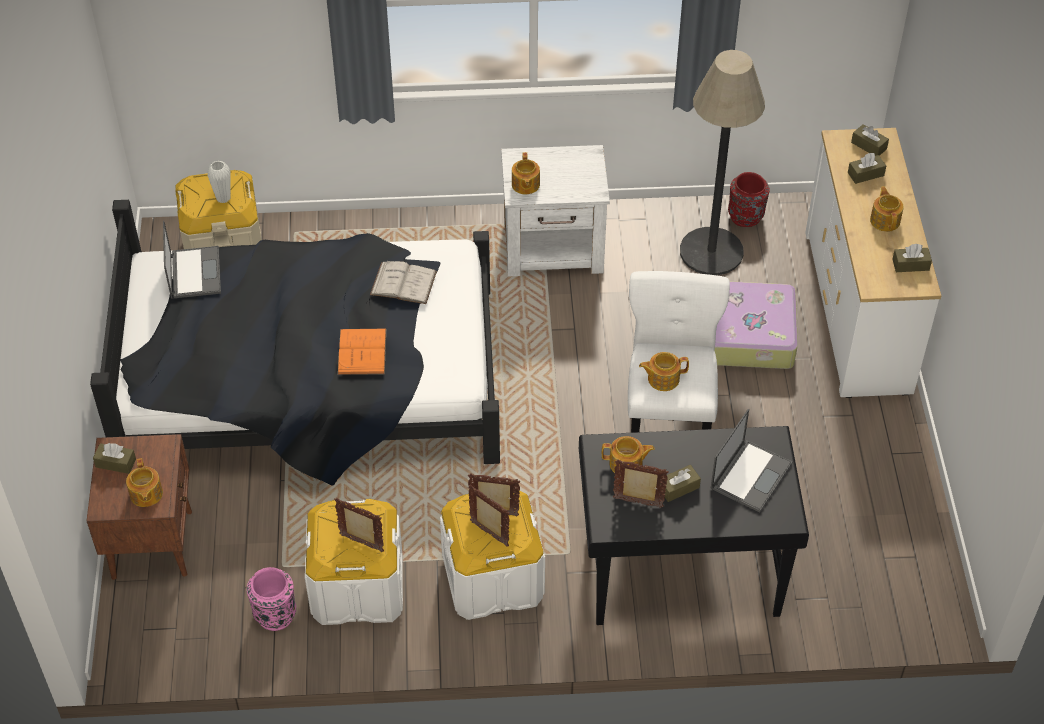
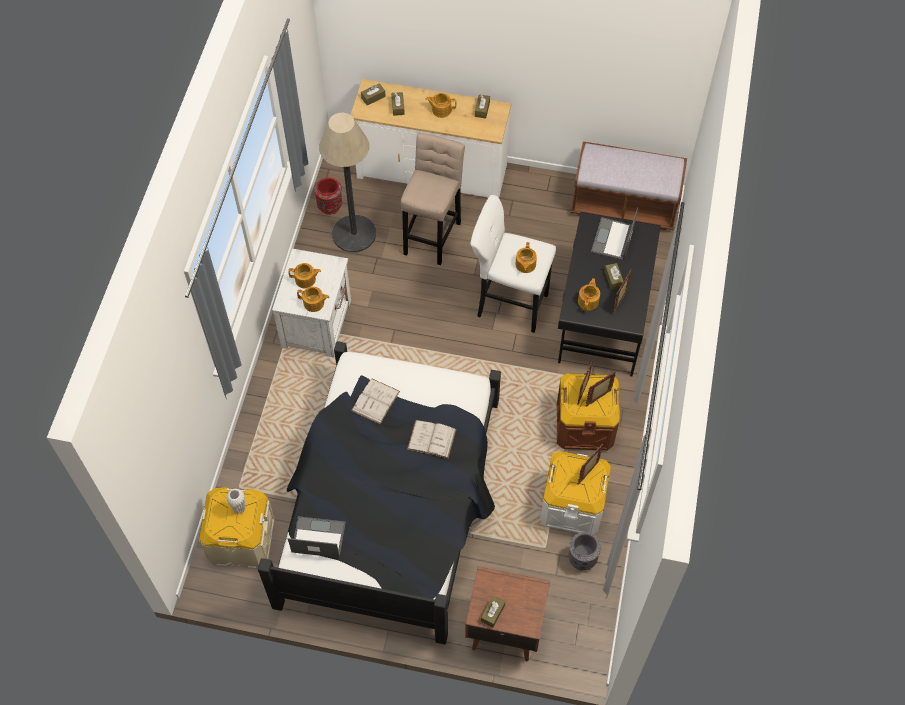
camera: 75 degrees left, 10 degrees up
(146, 494) = (526, 596): teapot -> teapot (306, 280)
(275, 614) = (582, 559): pink vase -> grey vase
(362, 351) = (431, 439): orange book -> white book
(492, 578) = (584, 425): white storage box -> brown storage box
(748, 336) = (433, 235): suitcase -> beige stool
(751, 475) = (612, 240): laptop -> laptop turned 120 degrees counterclockwise
(911, 559) = (624, 206): none -> brown bench

